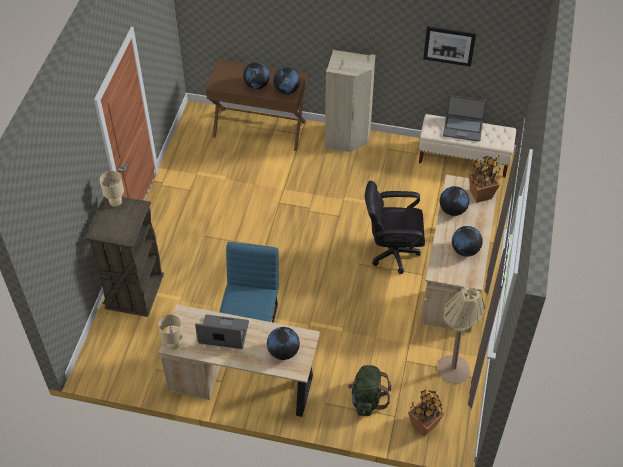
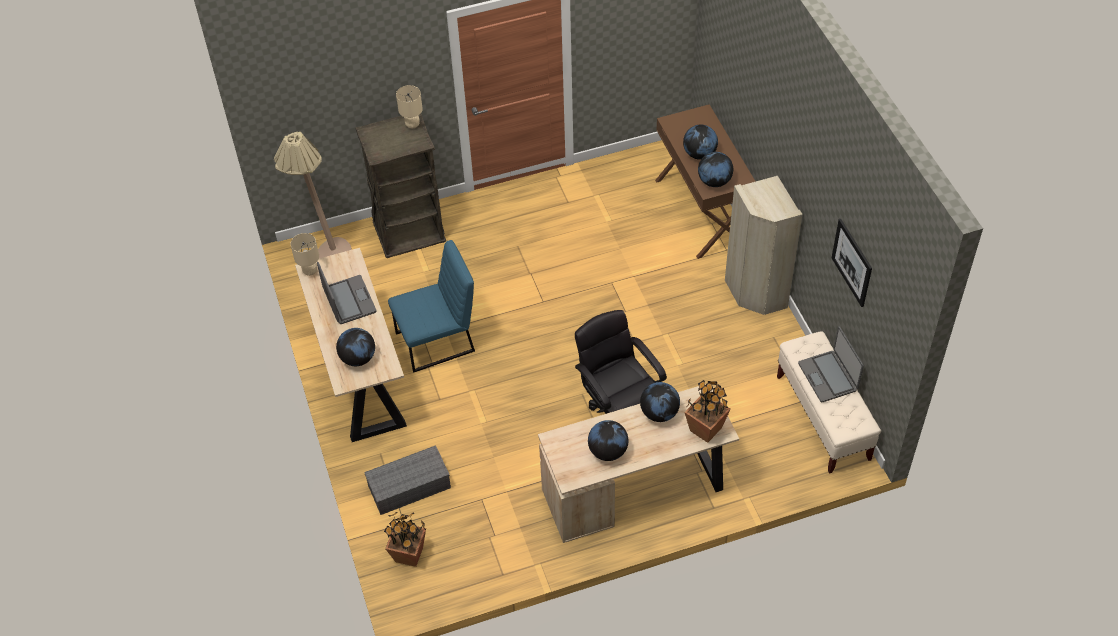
camera: 60 degrees right, 0 degrees up
(367, 399) = (408, 488): green backpack -> grey storage box
(450, 375) = (490, 550): beige floor lamp -> beige floor lamp (325, 252)

